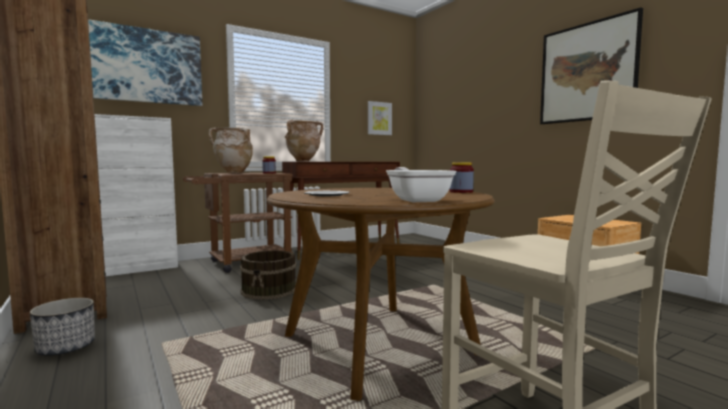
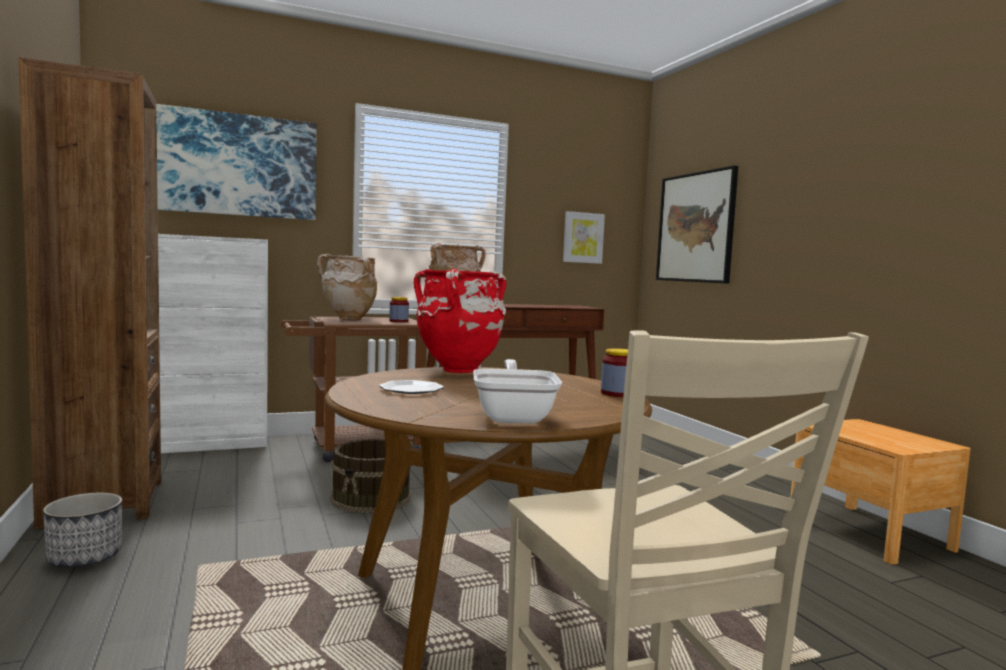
camera: 10 degrees right, 0 degrees up
(342, 189) = (458, 371): none -> red vase
(587, 72) = (900, 189): picture -> picture (695, 227)

